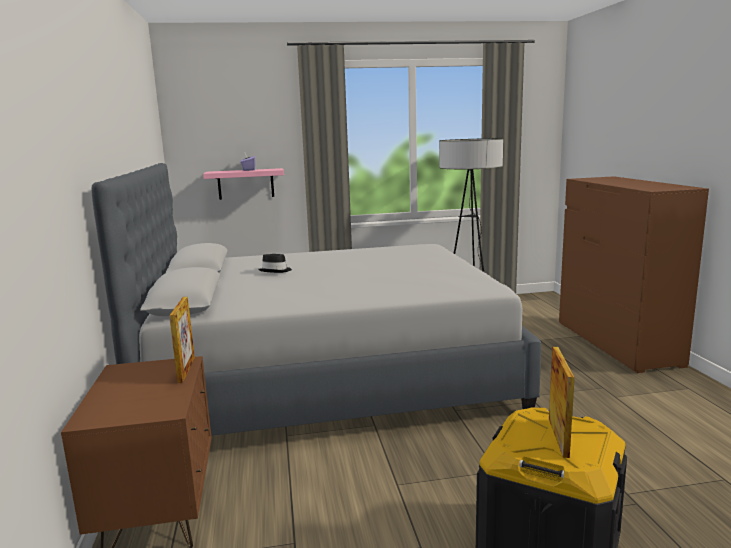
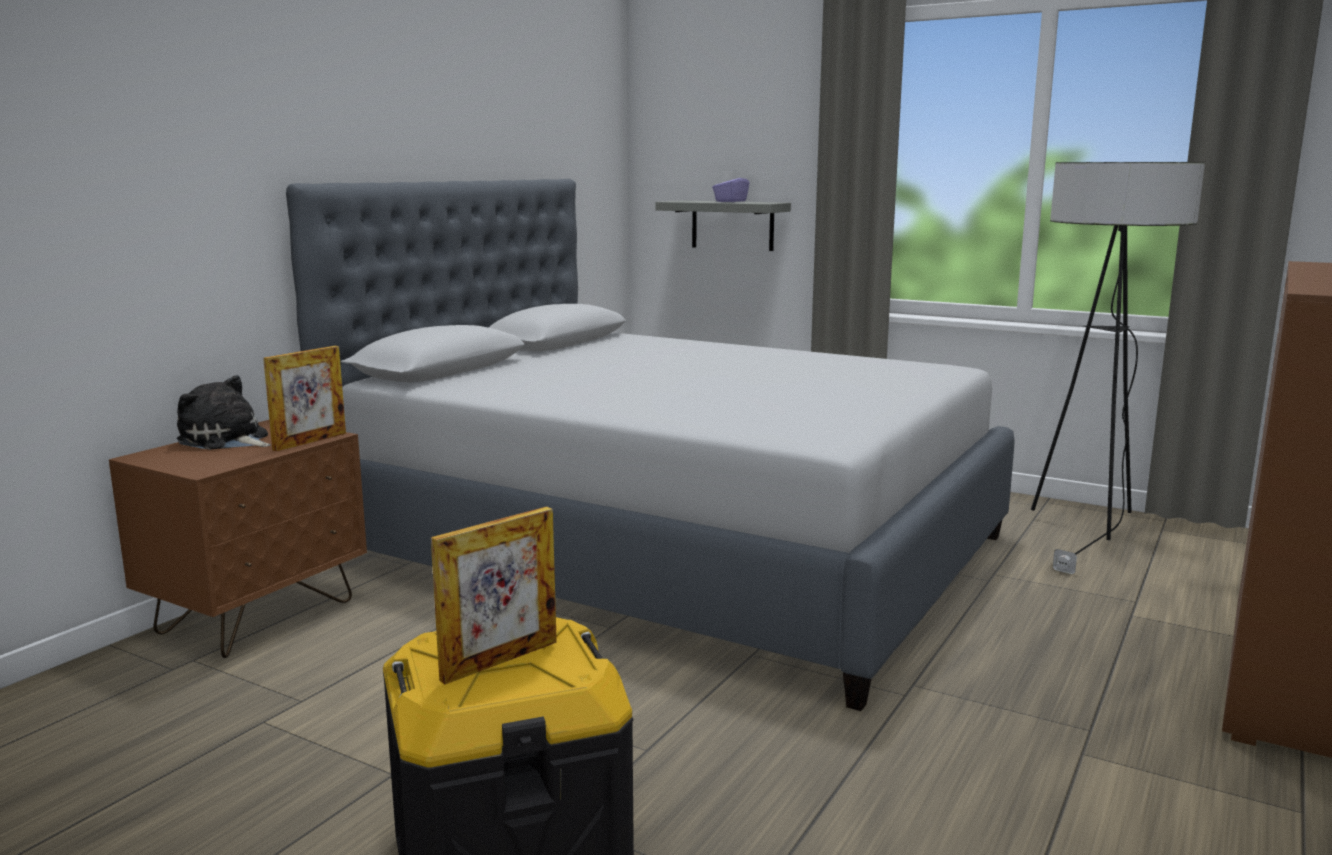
camera: 40 degrees right, 0 degrees up
(120, 388) = (226, 440): none -> plush toy
(245, 184) = (732, 225): pink shelf -> grey shelf
(276, 271) = (627, 359): black hat -> none

